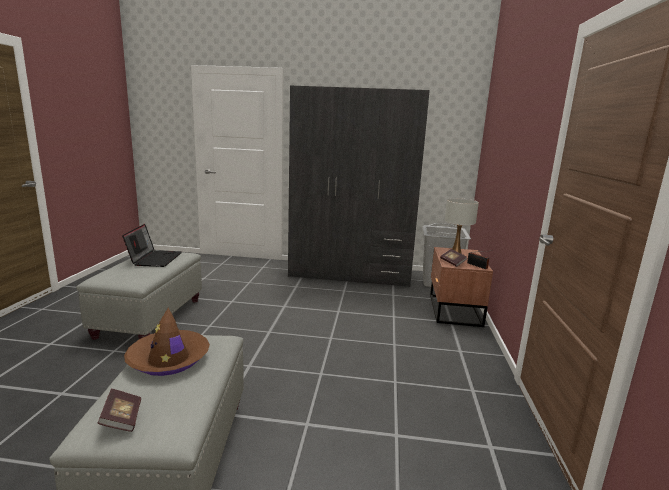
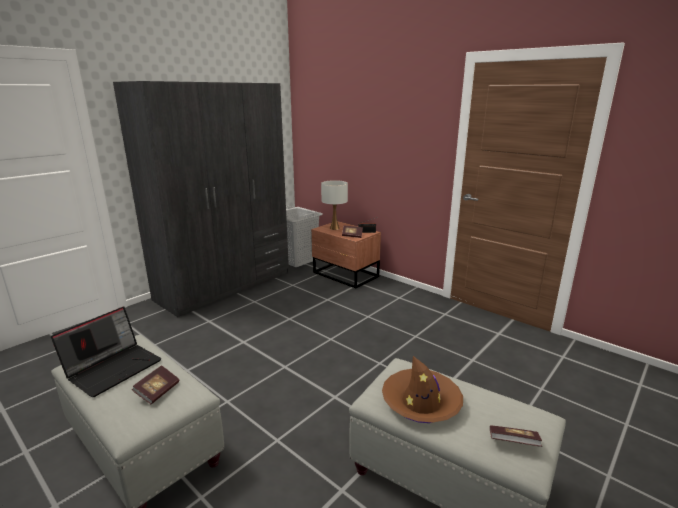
camera: 55 degrees left, 5 degrees up
(136, 274) = (157, 391): none -> book
(155, 259) = (114, 367): laptop -> laptop turned 90 degrees clockwise

